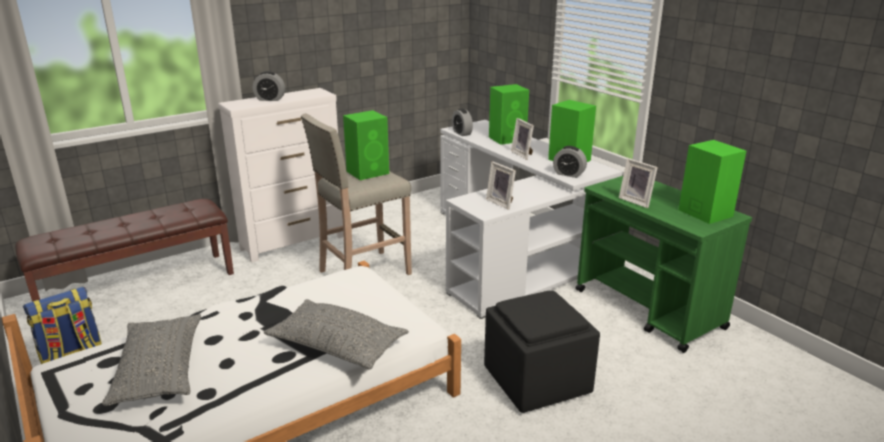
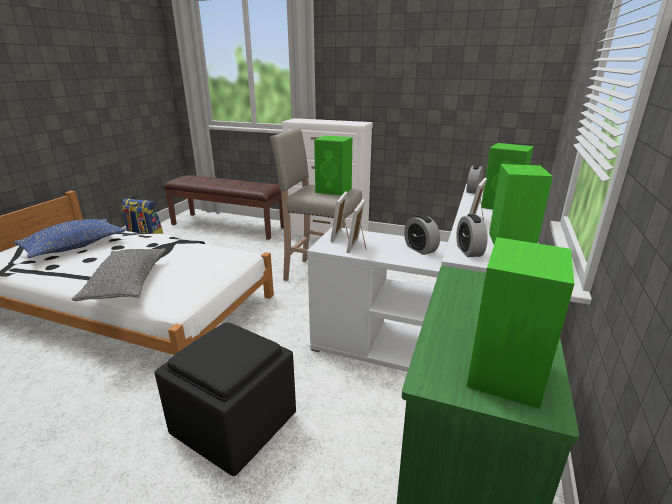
camera: 55 degrees right, 0 degrees up
(159, 370) = (74, 246): grey pillow -> blue pillow
(270, 99) = (320, 121): alarm clock -> alarm clock (420, 249)
(637, 201) = (454, 306): picture frame -> picture frame (342, 236)

